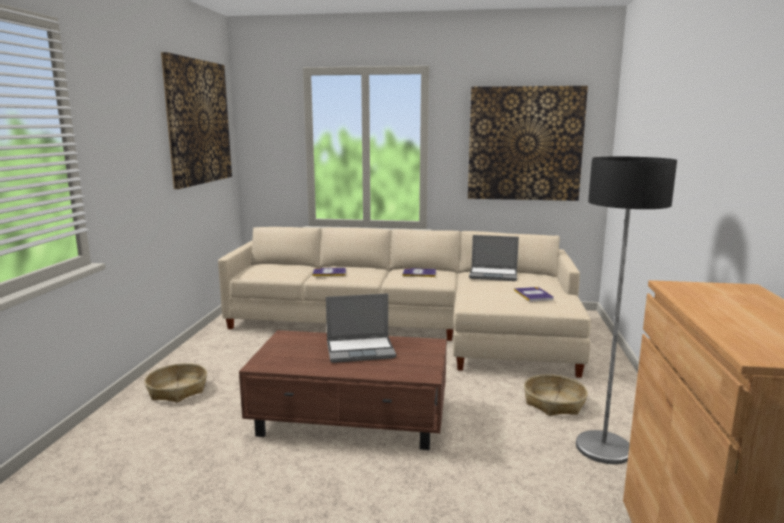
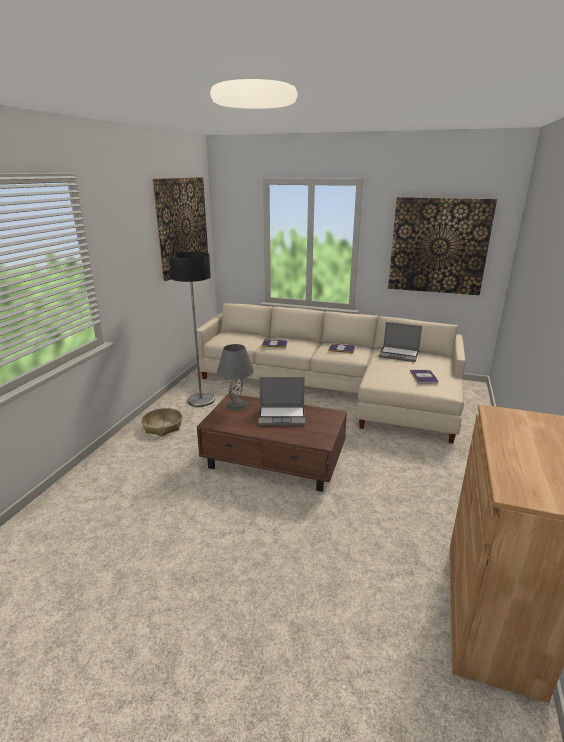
camera: 10 degrees right, 10 degrees up
(292, 342) = (236, 405): none -> grey table lamp
(554, 403) = (424, 463): basket -> none
(602, 448) = (449, 504): floor lamp -> floor lamp (201, 400)

